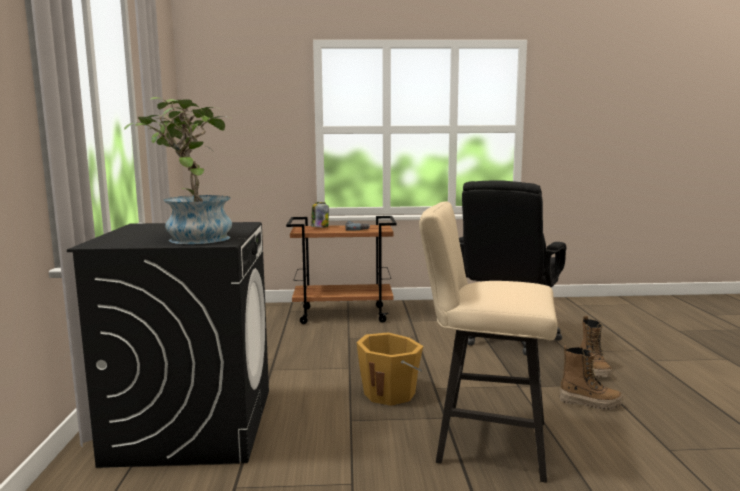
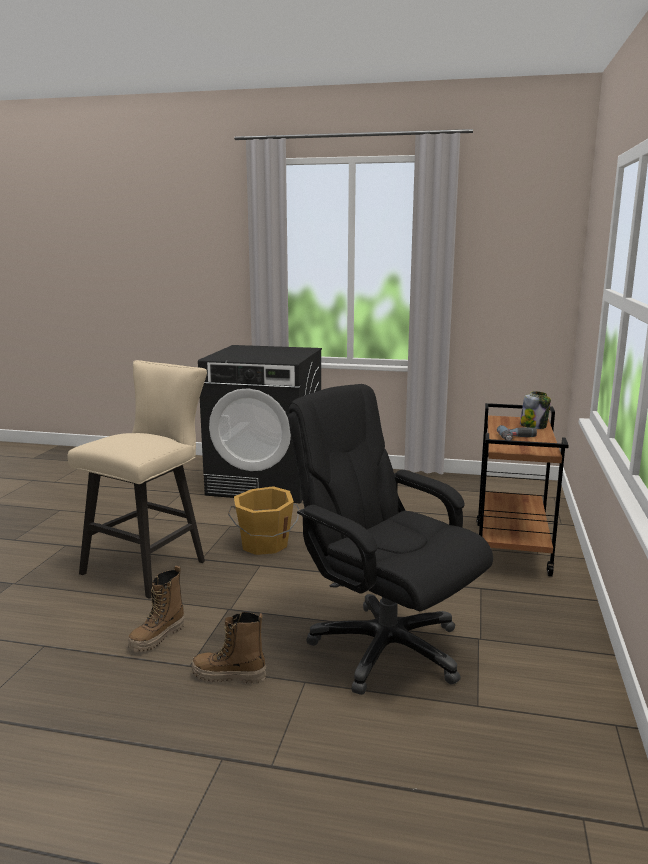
camera: 105 degrees right, 5 degrees up
(191, 238) = (239, 355): potted plant -> none

